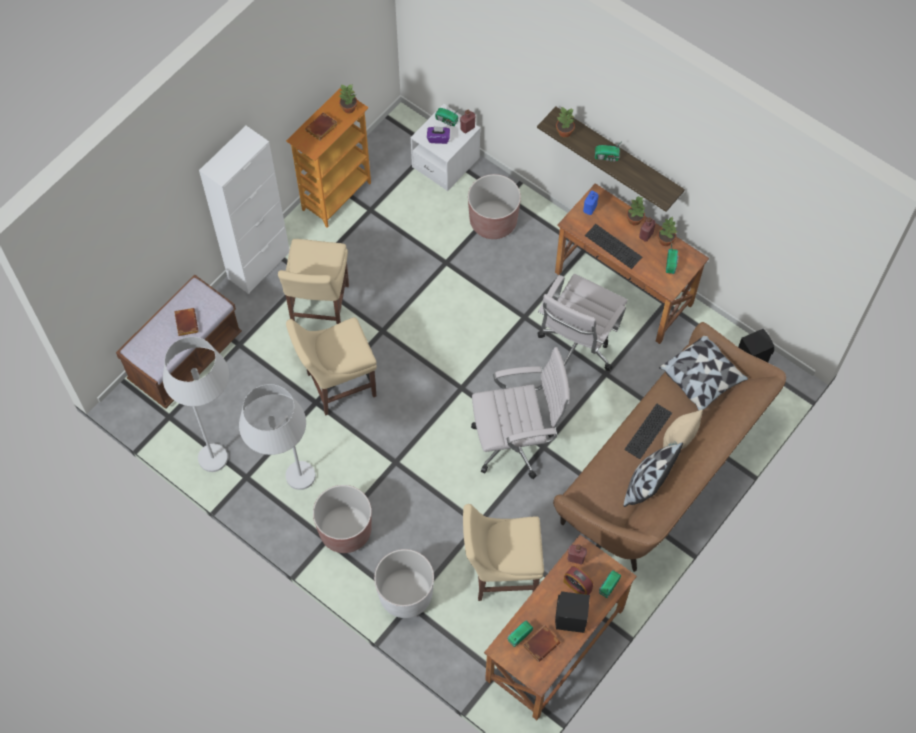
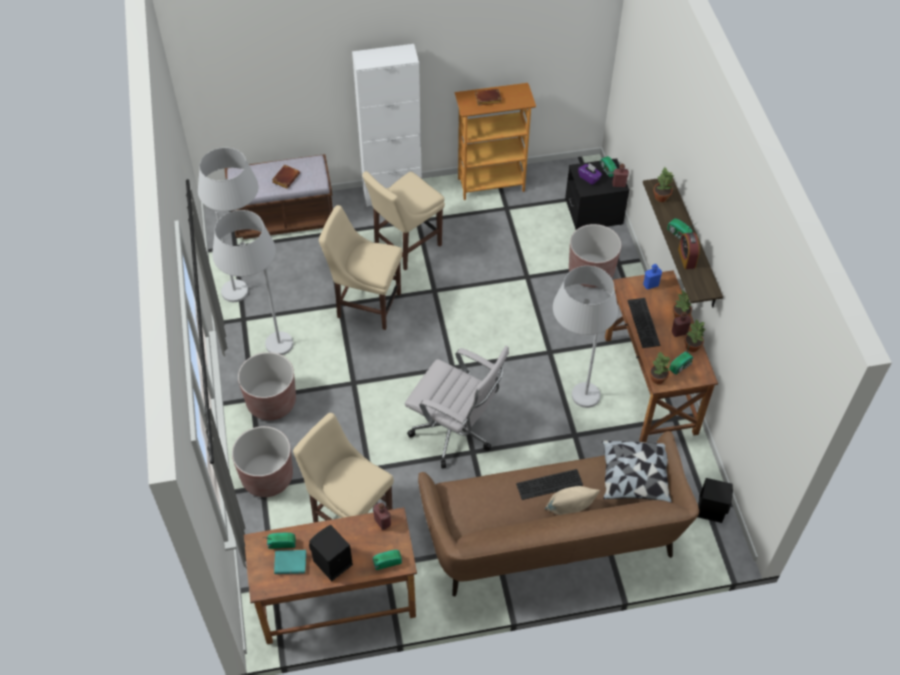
camera: 40 degrees right, 10 degrees down
(348, 108) = (520, 98): potted plant -> potted plant (657, 378)
(405, 594) = (267, 477): white planter -> brown planter
(446, 163) = (593, 212): white nightstand -> black nightstand
(541, 643) = (291, 562): brown book -> turquoise book
(577, 346) = (571, 400): white office chair -> white floor lamp
(577, 586) = (362, 543): alarm clock -> alarm clock (686, 258)
(647, 484) = (509, 523): pillow -> none

